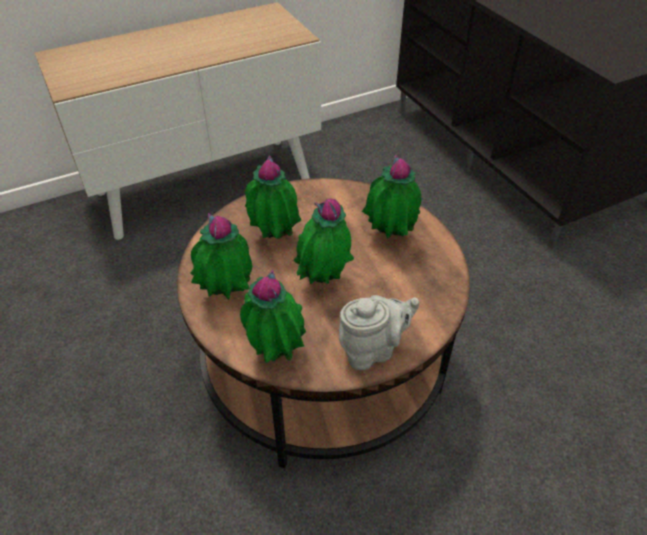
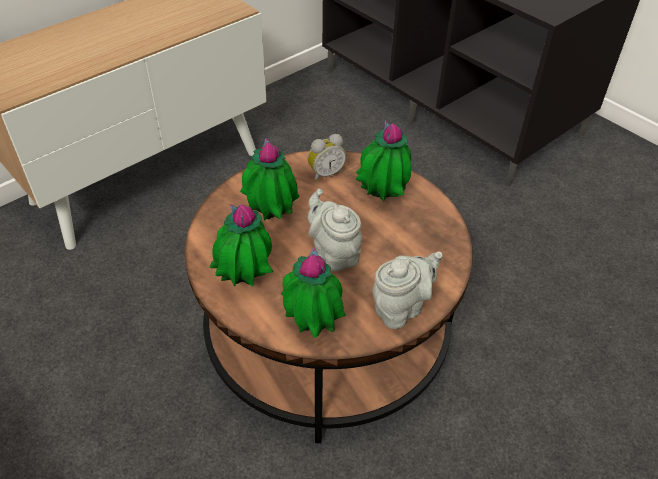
camera: 15 degrees left, 0 degrees up
(323, 282) = (334, 253): potted plant -> grey teapot
(342, 203) = (325, 174): none -> alarm clock

